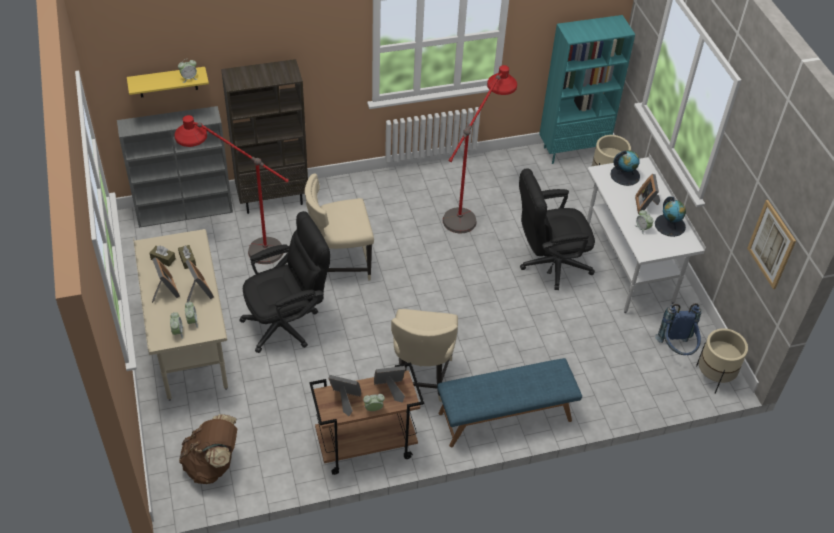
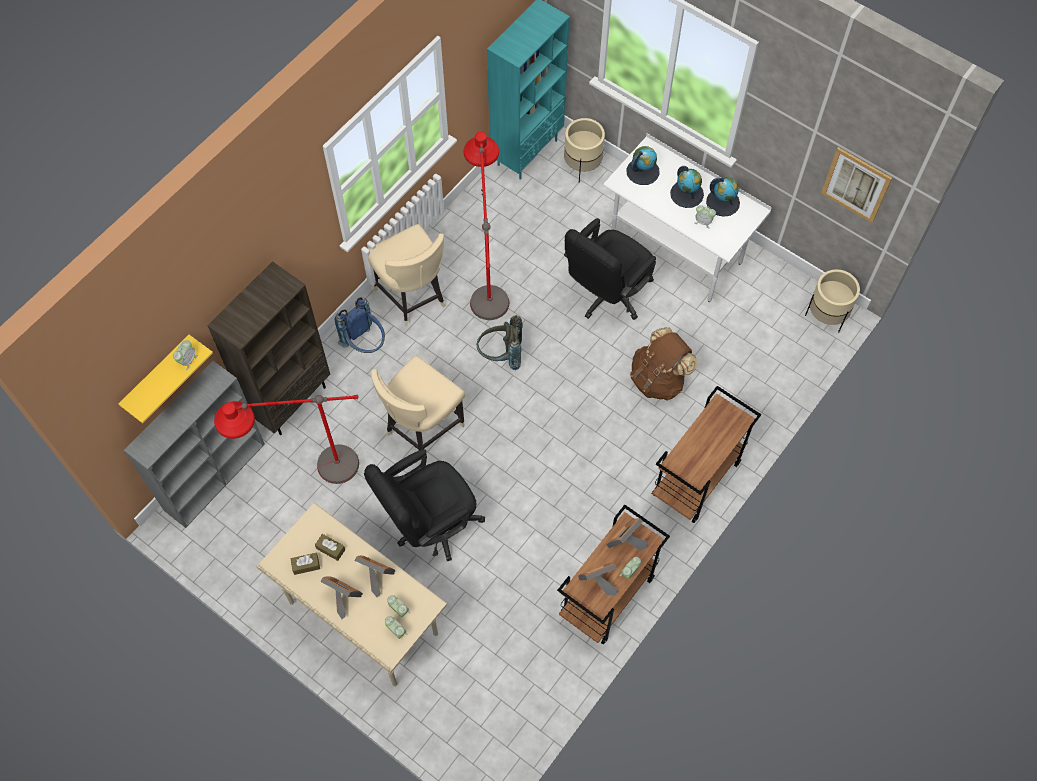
camera: 35 degrees left, 15 degrees up
(213, 464) = (493, 715): brown backpack -> brown backpack (658, 379)
(288, 323) = (429, 525): black office chair -> black office chair turned 150 degrees counterclockwise
(421, 378) = (596, 494): beige chair -> beige chair (412, 297)
(437, 255) = (501, 355): none -> grey backpack
(505, 417) = (696, 480): blue bench -> brown cart
(646, 205) = (687, 194): picture frame -> globe
(676, 349) = (778, 310): blue backpack -> blue backpack (365, 344)

